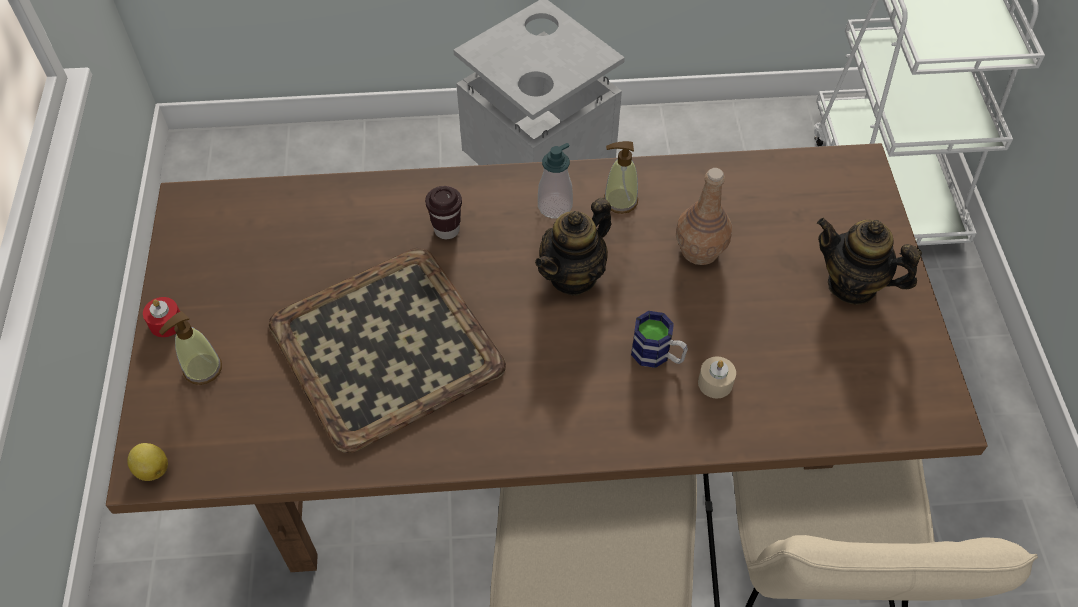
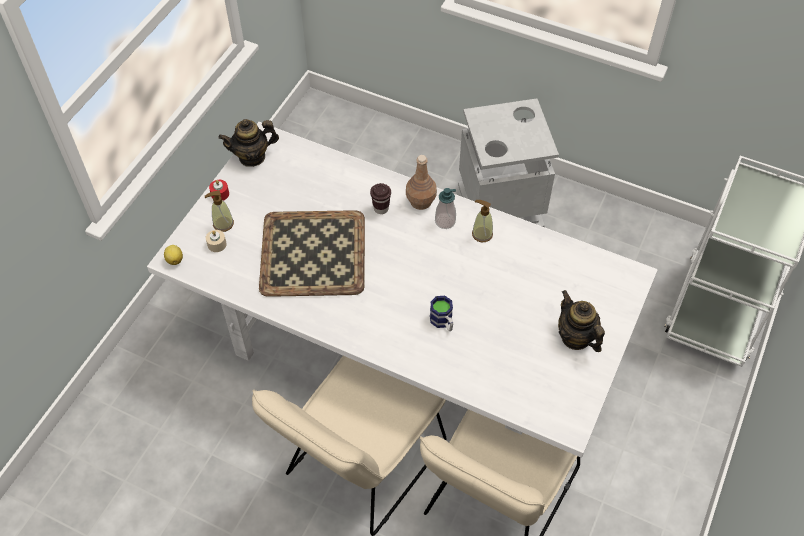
camera: 30 degrees right, 0 degrees up
(541, 441) = (403, 354): brown dining table -> white dining table
(573, 275) = (429, 262): teapot -> teapot (252, 157)
(700, 250) = (506, 280): brown bottle -> brown bottle (421, 201)
(715, 383) = (462, 350): beige candle -> beige candle (217, 244)

